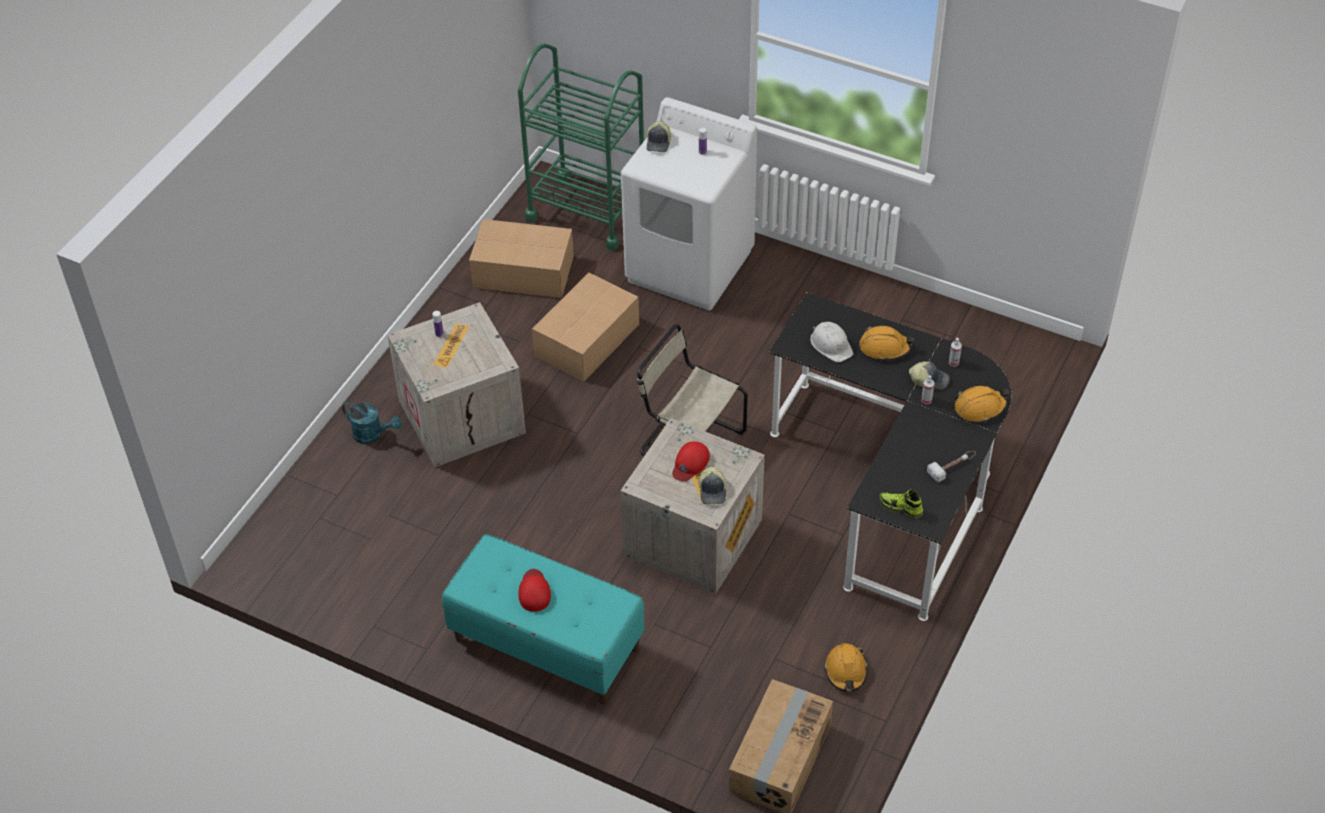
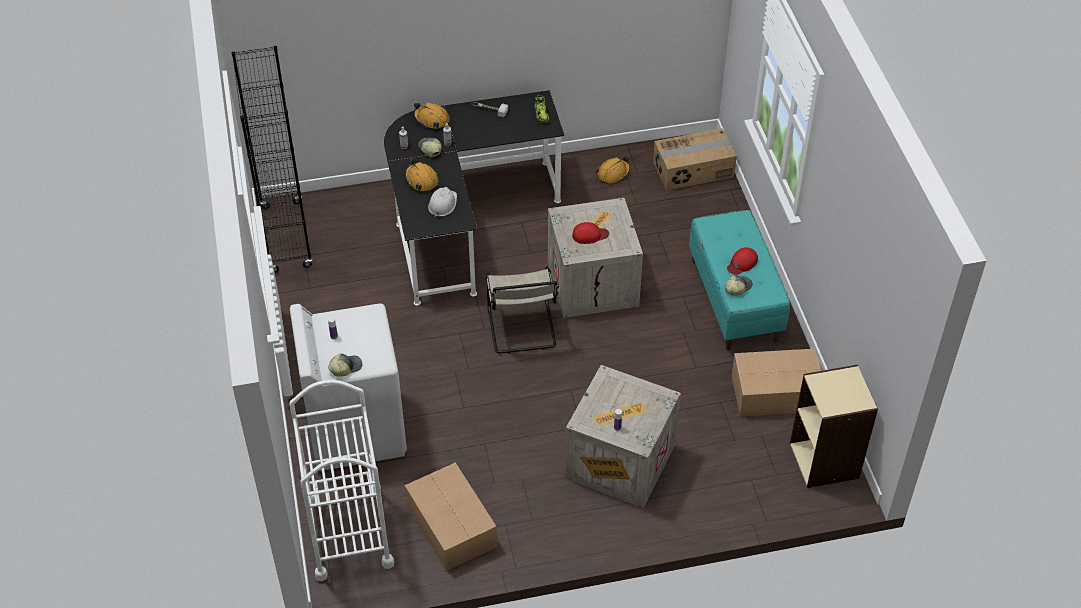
camera: 130 degrees left, 0 degrees up
(290, 566) = (825, 460): none -> beige bookcase
(372, 435) = (686, 499): turquoise watering can -> none
(585, 340) = (485, 440): cardboard box -> cardboard box (777, 393)
(587, 211) = (348, 532): green cart -> white cart
(713, 491) = (599, 214): cap -> cap (737, 287)
(994, 336) = (286, 237): none -> black bookcase

